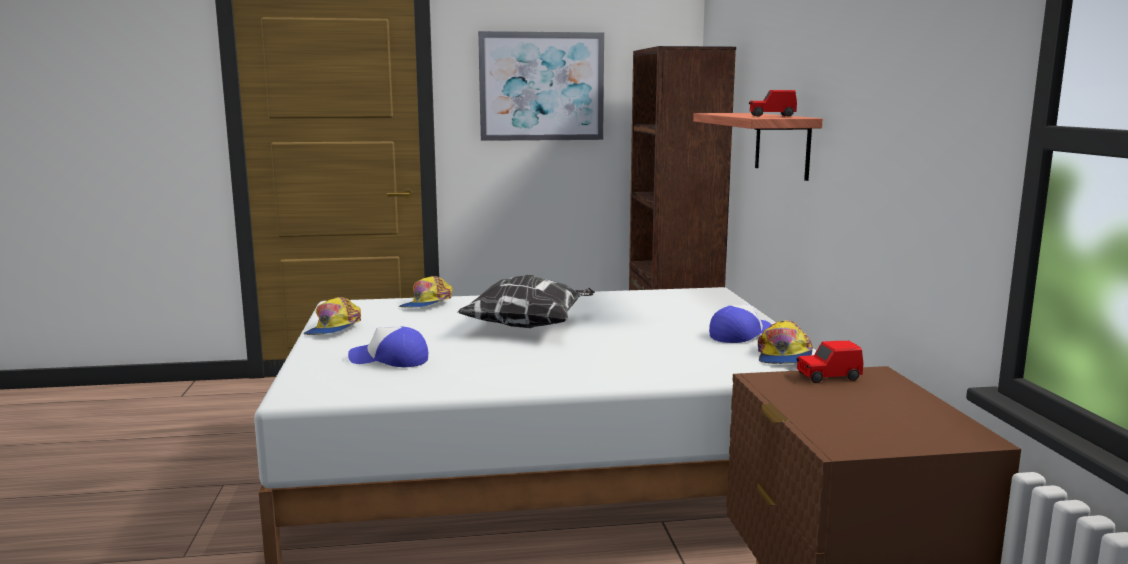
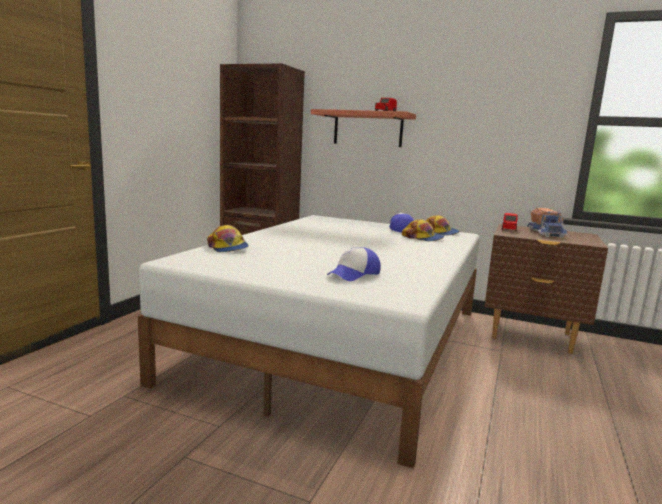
camera: 60 degrees left, 0 degrees up
(334, 329) = (246, 272): cap -> cap (423, 238)
(529, 327) = (329, 244): pillow -> none
(541, 86) = (166, 80): picture -> none
(869, 405) = (546, 233): none -> toy truck

